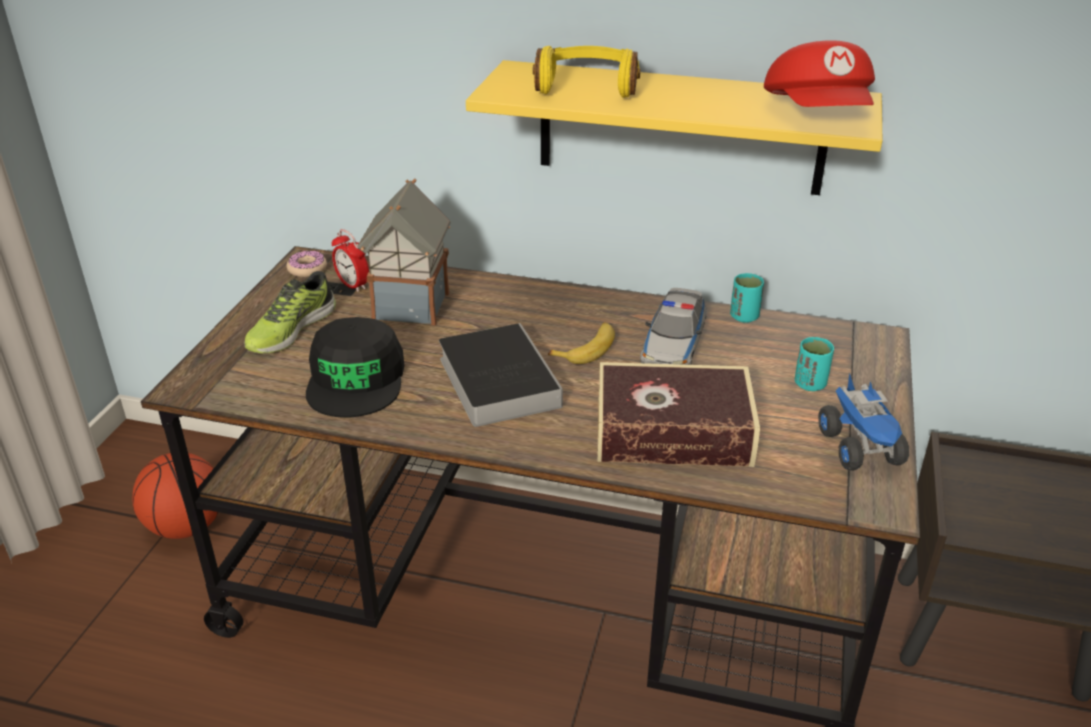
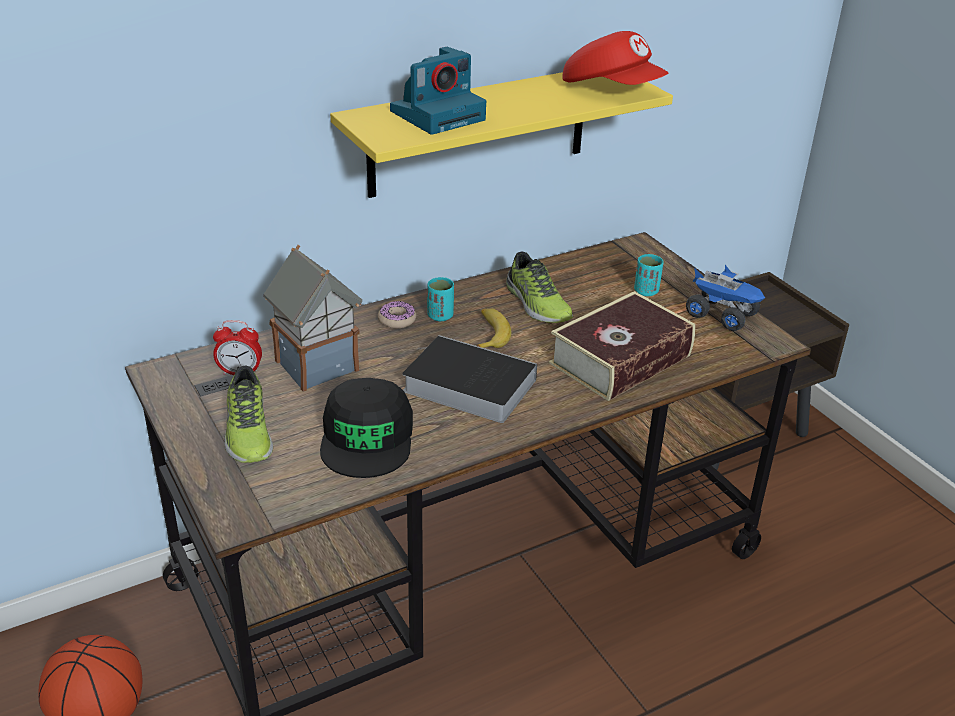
camera: 45 degrees left, 0 degrees up
(307, 269) = (175, 379): donut -> donut (397, 320)
(356, 379) = (367, 438): black cap -> black cap turned 45 degrees clockwise
(587, 86) = (438, 115): yellow headphones -> camera
(674, 343) = (536, 304): toy car -> shoe
(744, 316) = (550, 266): turquoise cup -> turquoise cup (440, 316)

